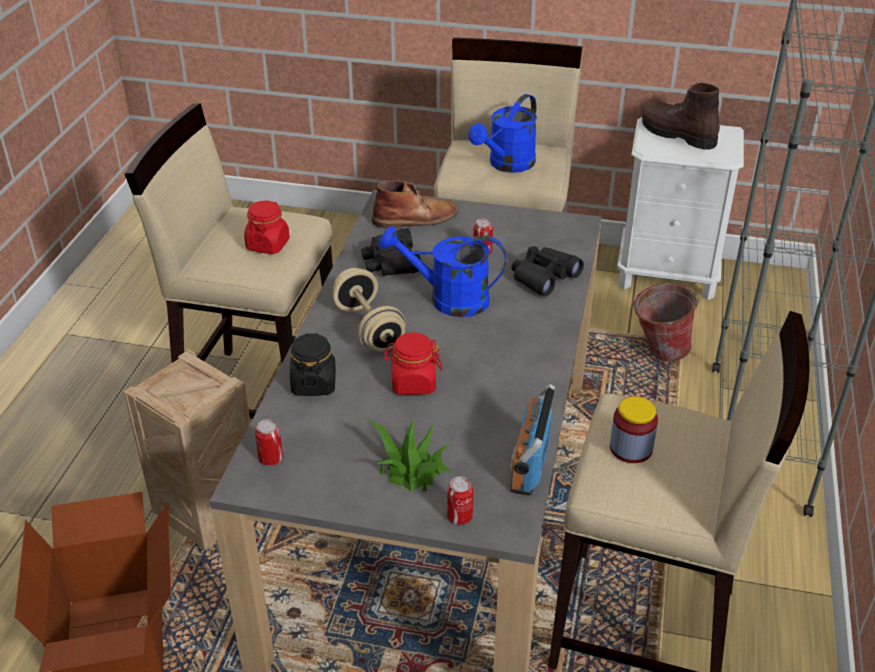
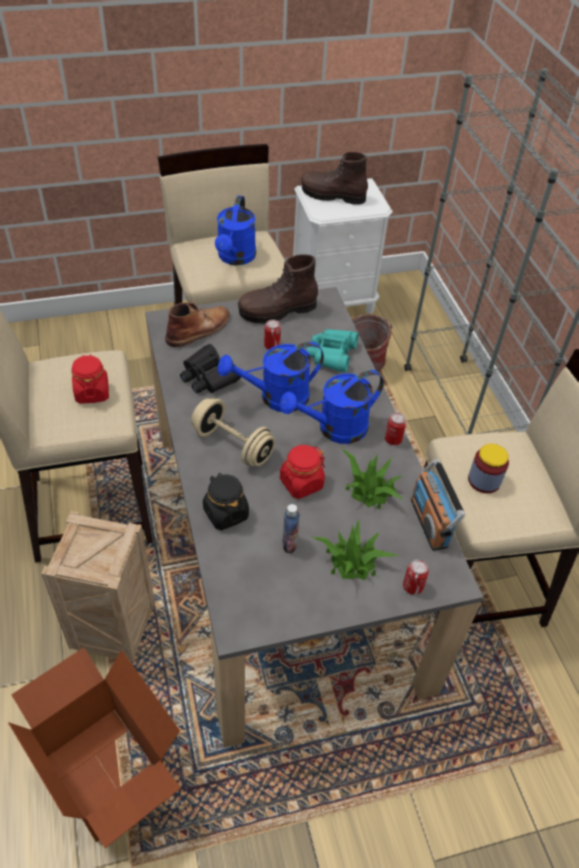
camera: 30 degrees left, 10 degrees up
(271, 458) = (240, 596): can -> can (393, 439)
(357, 431) = (289, 544): none -> bottle
(484, 411) = (369, 489): none -> potted plant
(490, 346) = (334, 429): none -> blue watering can
(514, 222) = (277, 311): none -> brown boot
(543, 277) = (332, 354): black binoculars -> turquoise binoculars

